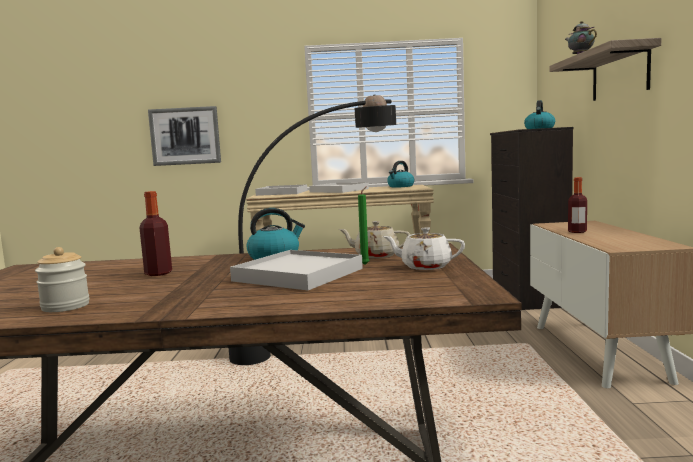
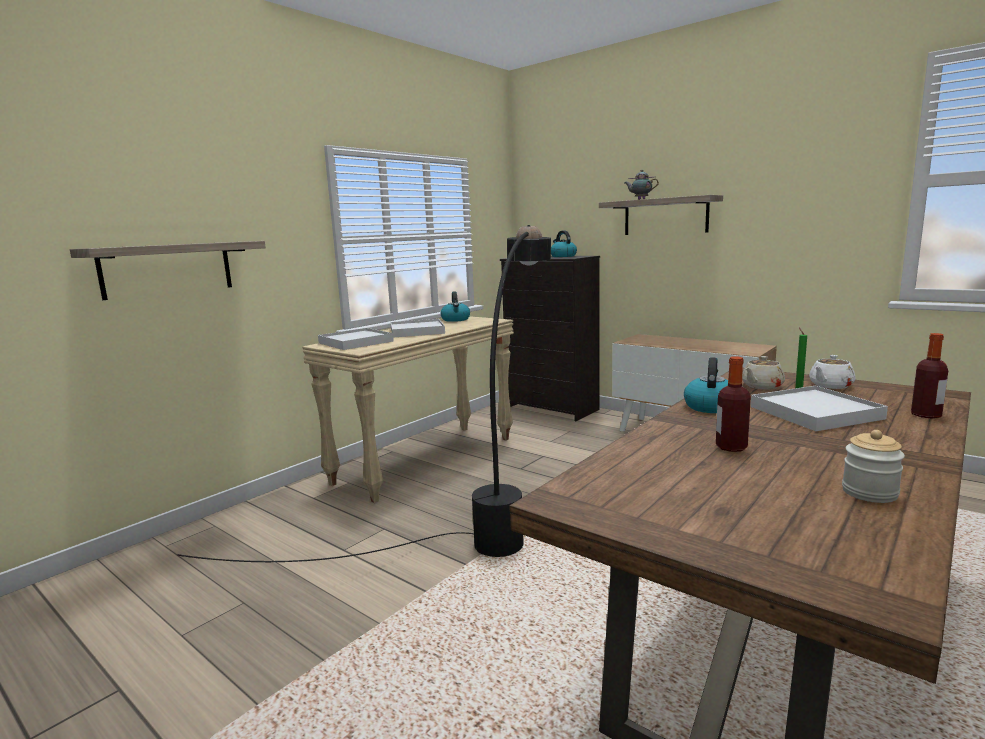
camera: 50 degrees left, 5 degrees up
(185, 136) = (167, 269): picture -> shelf
(577, 232) = (674, 344): bottle -> bottle (926, 415)

